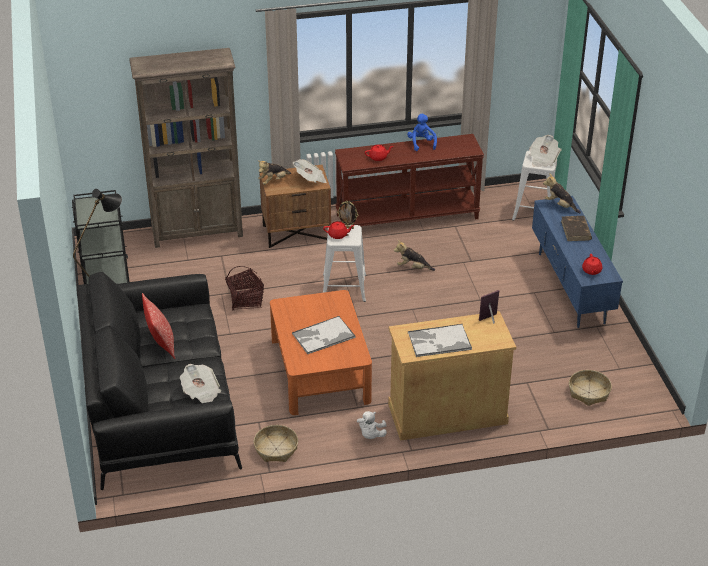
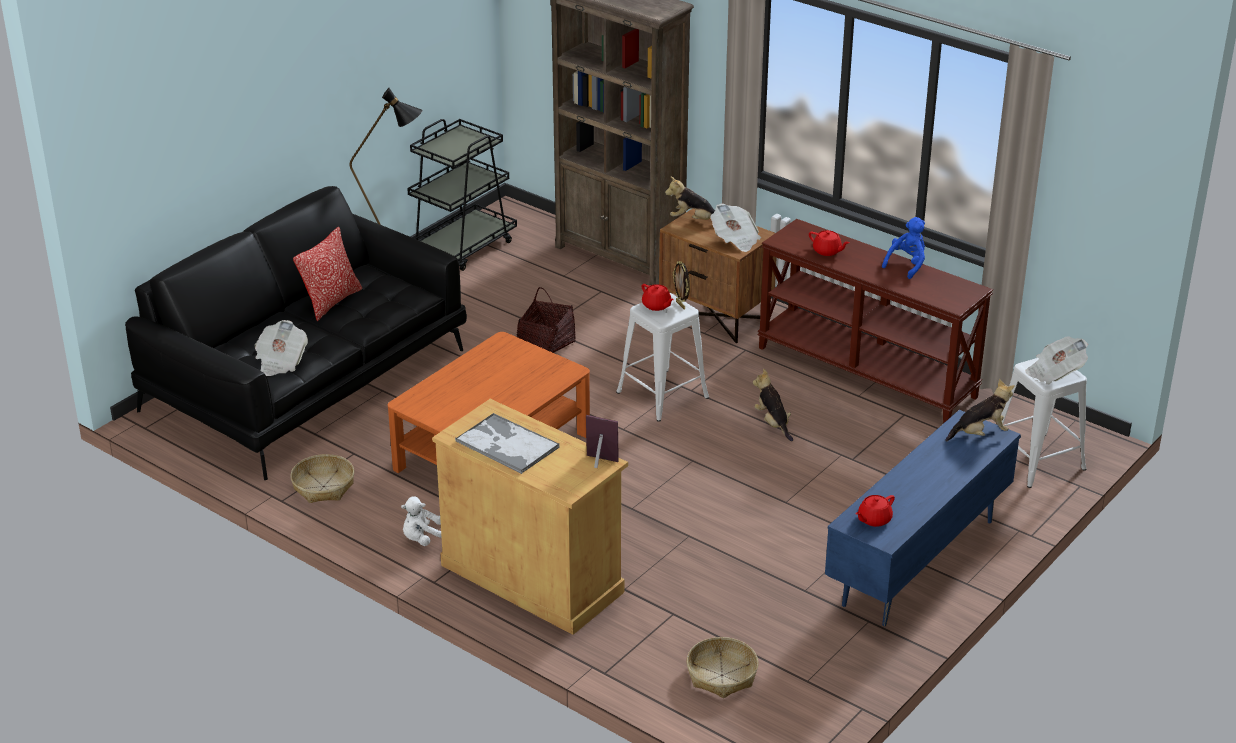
camera: 50 degrees right, 5 degrees down
(323, 336) = (483, 393): tray -> none
(560, 205) = (980, 433): plush toy -> plush toy turned 75 degrees clockwise
(576, 230) = (944, 469): brown book -> none

